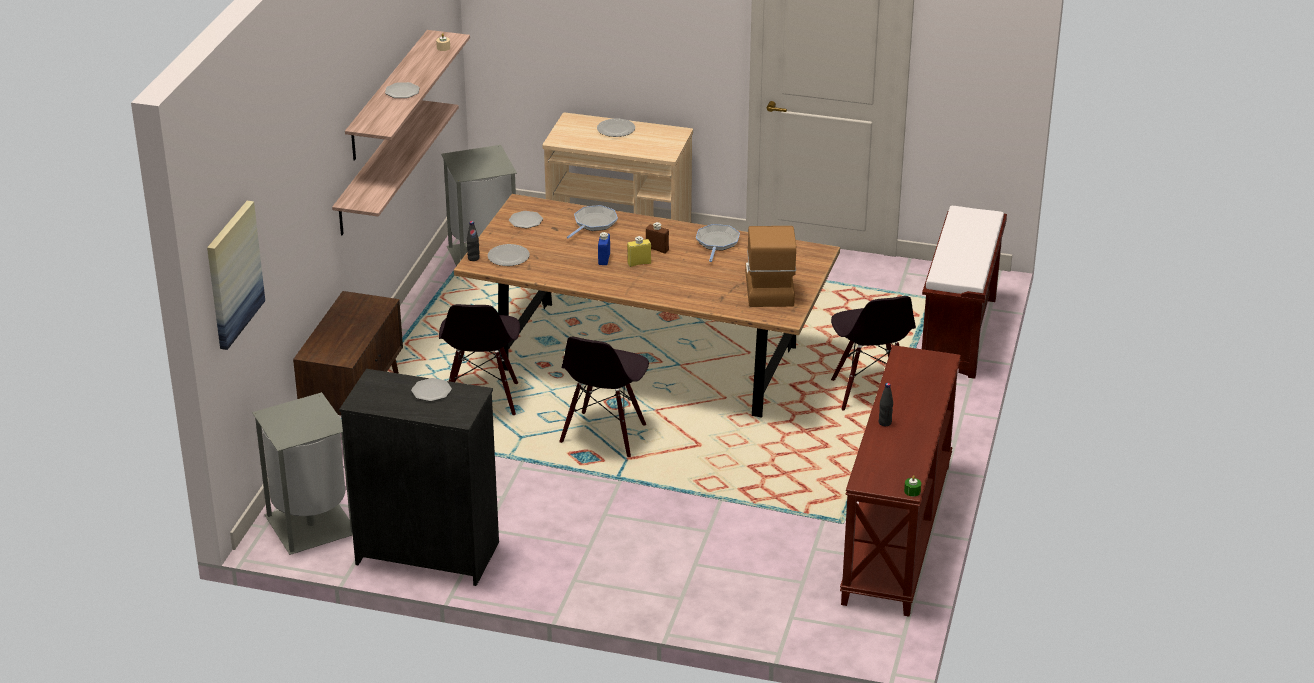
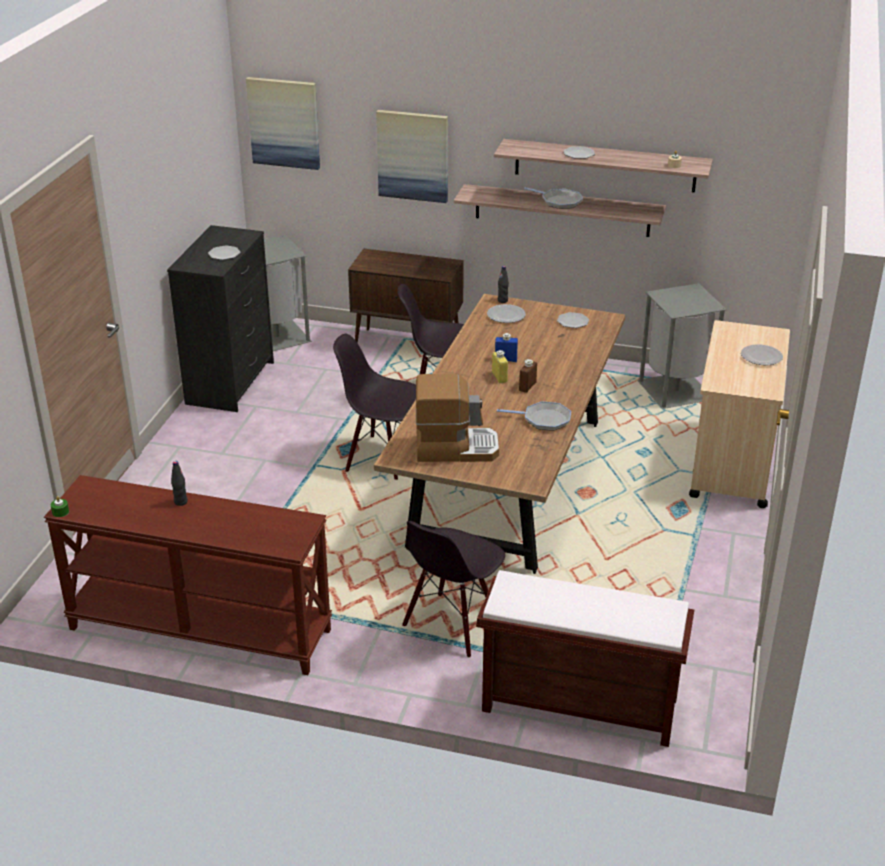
camera: 90 degrees right, 0 degrees up
(305, 212) = (413, 155): none -> picture
(593, 223) = (573, 354): frying pan -> frying pan (559, 201)
(870, 392) = (452, 624): black chair -> black chair turned 45 degrees counterclockwise

